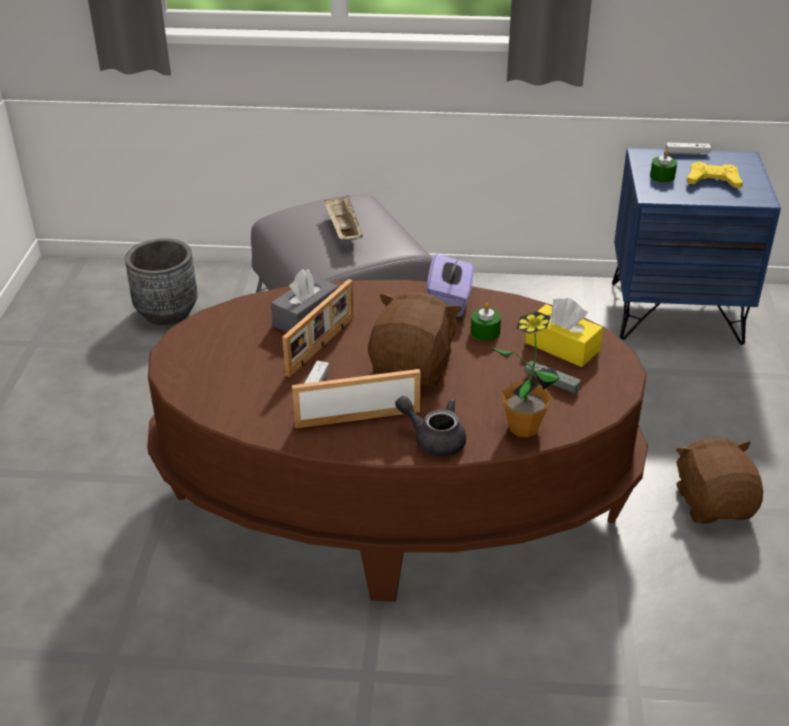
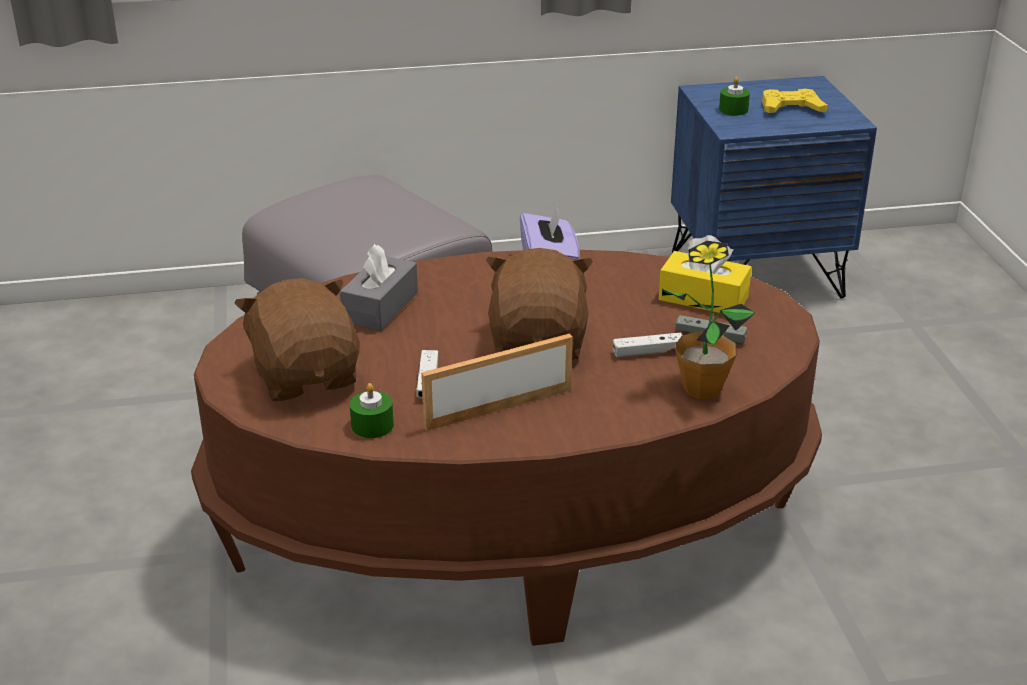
camera: 15 degrees left, 5 degrees down
(167, 312) = (135, 355): grey planter -> none
(322, 346) = (416, 336): picture frame -> none
(343, 230) = (369, 214): beige tray -> none
(434, 439) = (602, 417): grey teapot -> none
(485, 332) = (606, 295): green candle -> green candle (372, 425)
(687, 153) = (748, 84): white game controller -> white game controller (648, 352)
(714, 503) = (884, 469): brown plush toy -> brown plush toy (306, 376)

